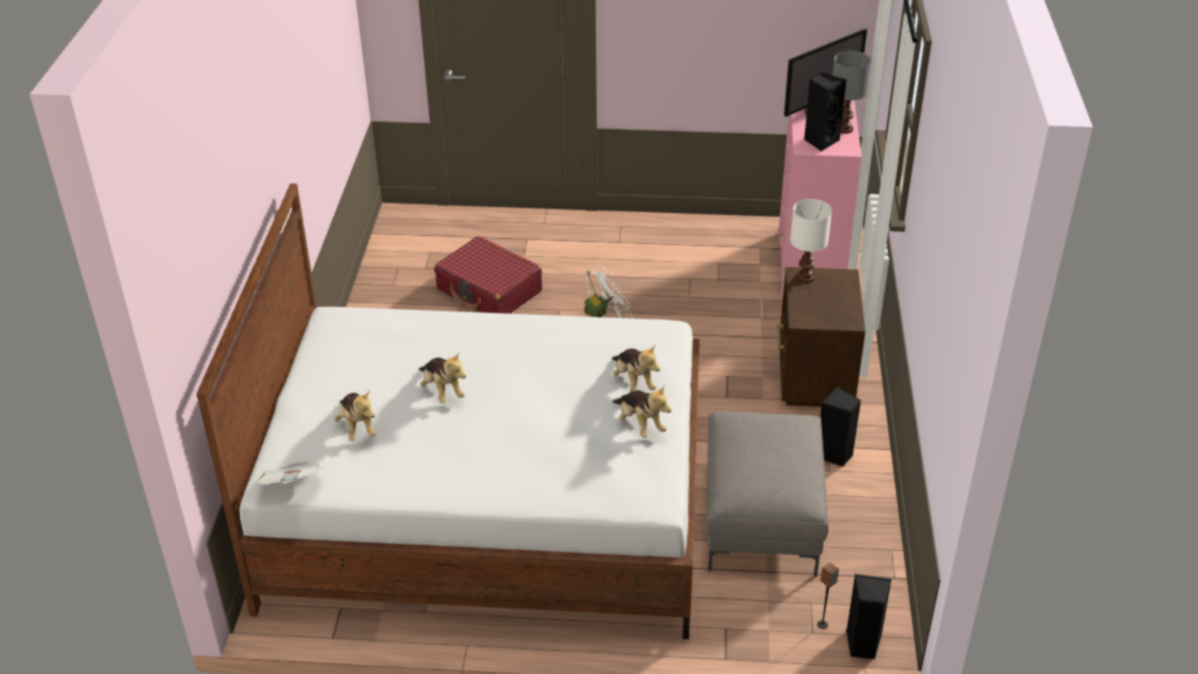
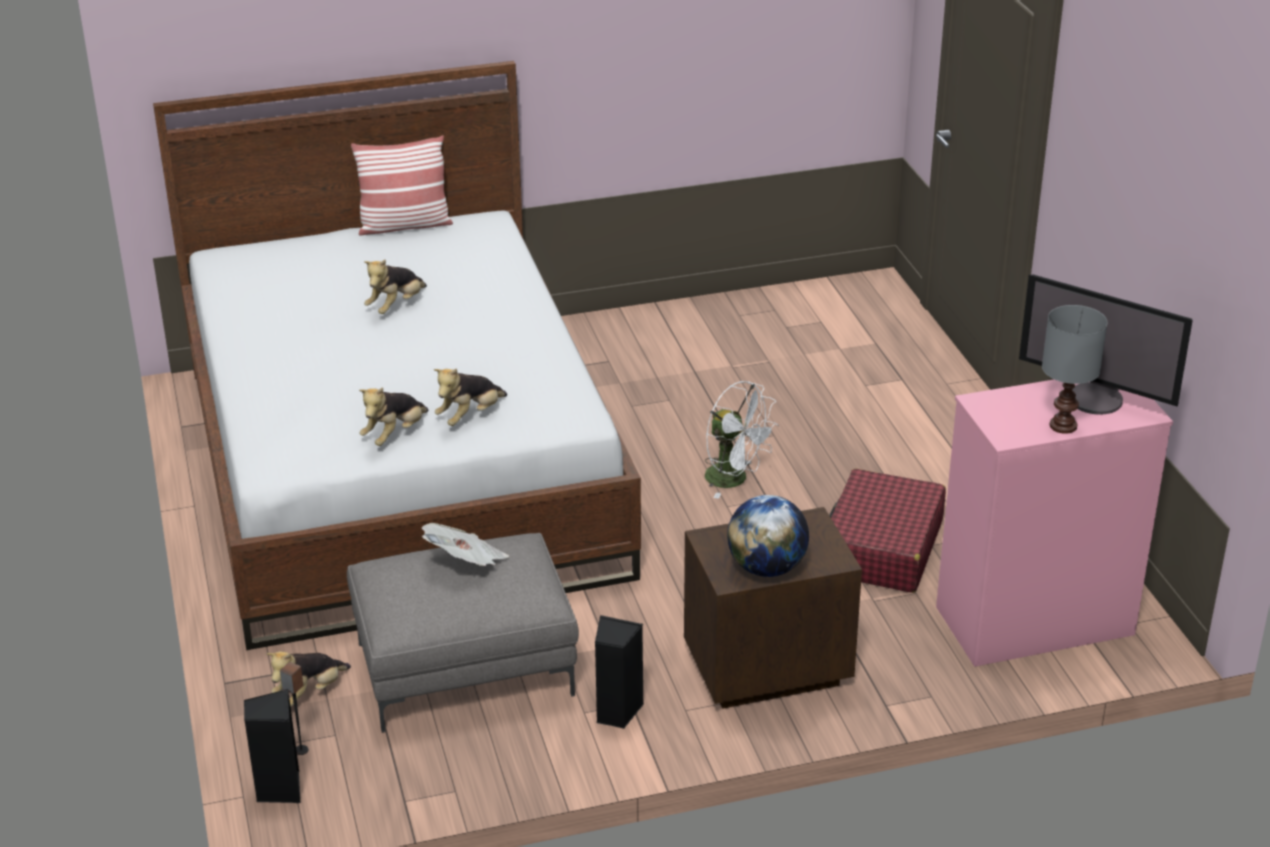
camera: 70 degrees right, 5 degrees down
(293, 485) = (221, 265): newspaper -> newspaper (466, 563)
(304, 364) = (404, 225): none -> pillow
(357, 427) = (318, 275): plush toy -> plush toy (310, 693)
(489, 291) = (775, 379): red suitcase -> red suitcase (881, 548)
(804, 277) = (809, 525): white table lamp -> none
(820, 141) = (1009, 411): black speaker -> none
(844, 304) = (766, 568): none -> globe

